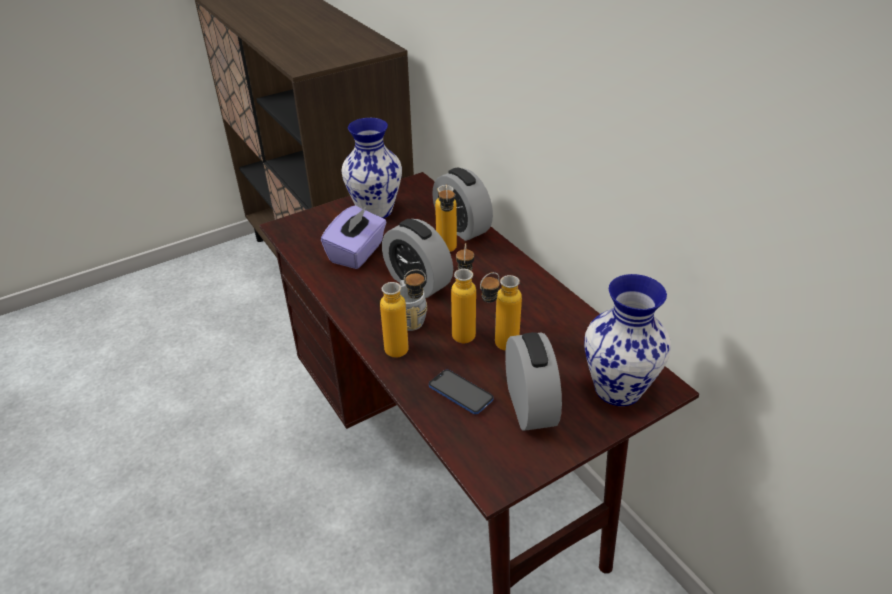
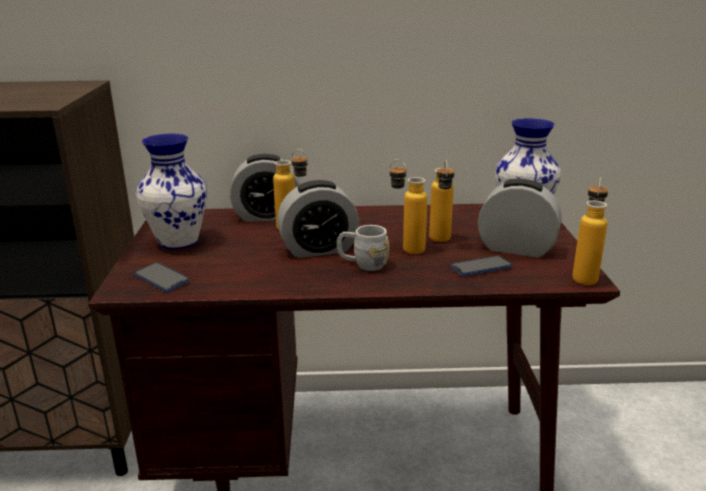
camera: 60 degrees left, 15 degrees down
(311, 234) = (161, 278): none -> phone
(357, 253) = (234, 264): purple tissue box -> none
(406, 349) = (404, 275): bottle -> bottle (585, 276)

